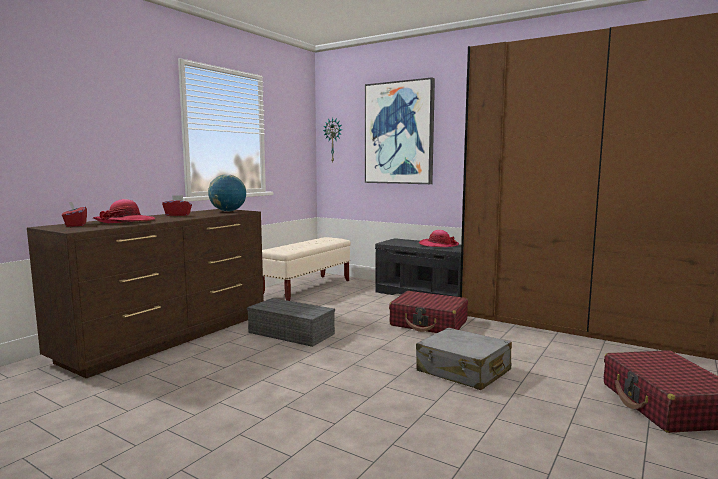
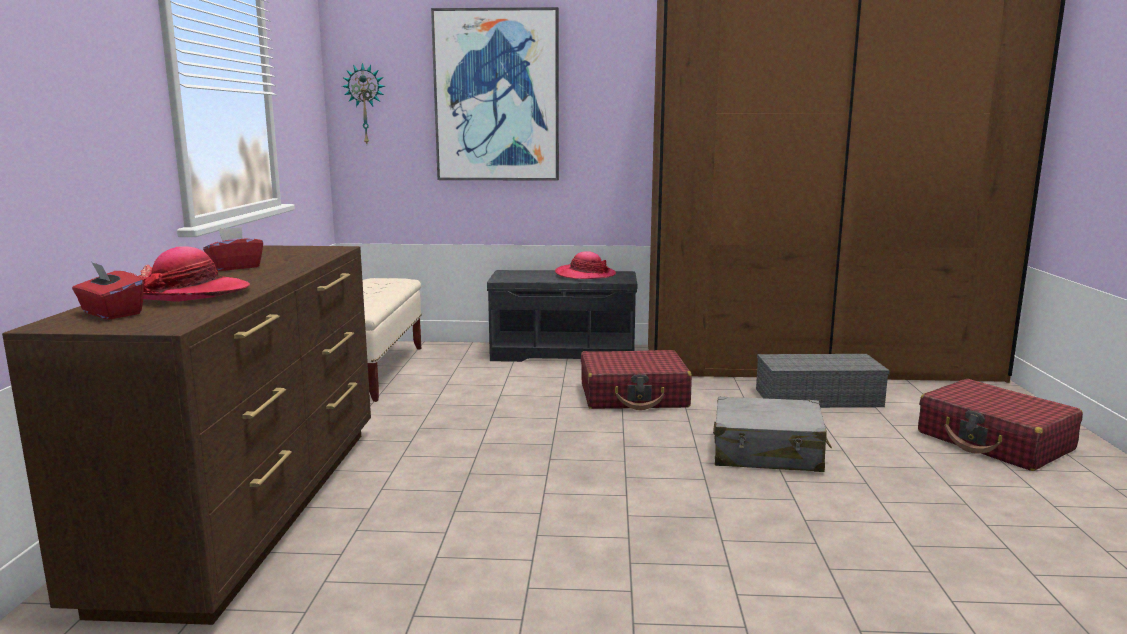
camera: 30 degrees left, 5 degrees up
(228, 211) = (302, 251): globe -> none
(292, 333) = (466, 451): grey storage box -> grey storage box (819, 397)

